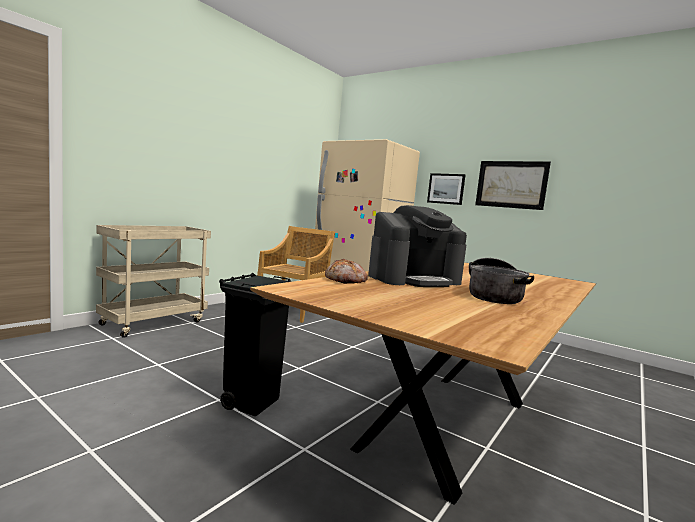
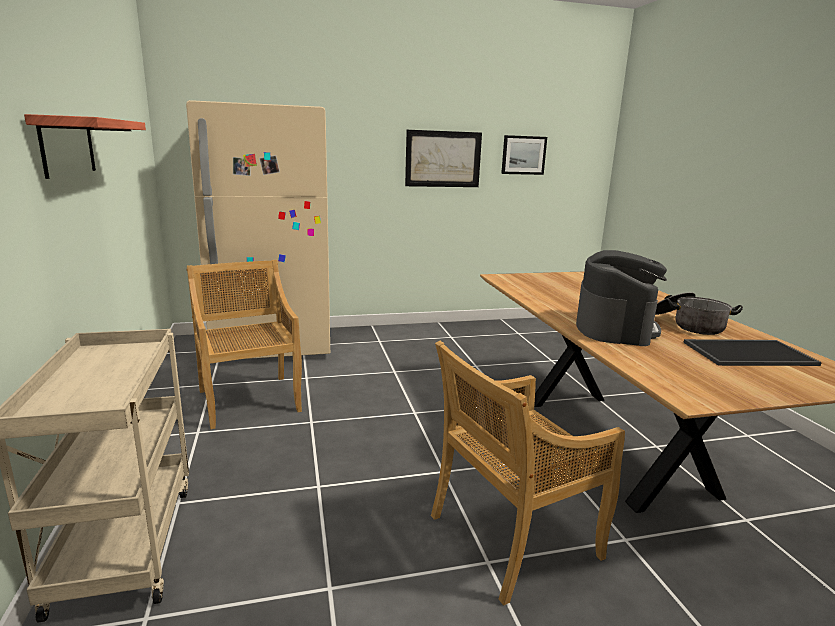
camera: 50 degrees left, 10 degrees up
(224, 150) = (68, 146): none -> shelf
(252, 402) = (511, 538): black trash can -> beige chair
(346, 280) = (633, 359): bread -> none
(446, 188) = (363, 166): picture -> picture (523, 155)
(463, 309) = (748, 353): none -> tray

